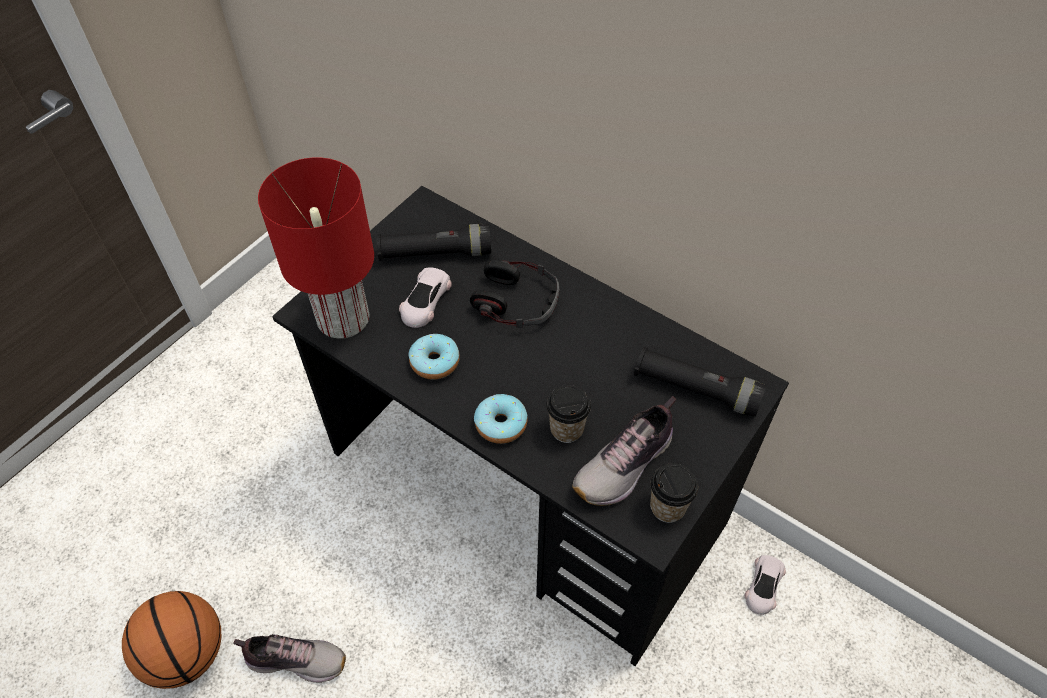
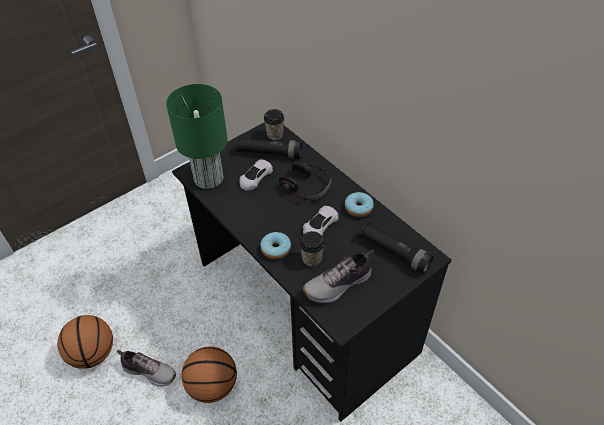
camera: 15 degrees right, 5 degrees down
(341, 319) = (207, 178): red table lamp -> green table lamp
(411, 658) = (212, 385): none -> basketball
(434, 362) = (250, 210): donut -> donut (358, 208)
(667, 507) = (355, 312): cup -> cup (275, 135)
(763, 586) = (433, 395): white toy car -> white toy car (320, 225)

